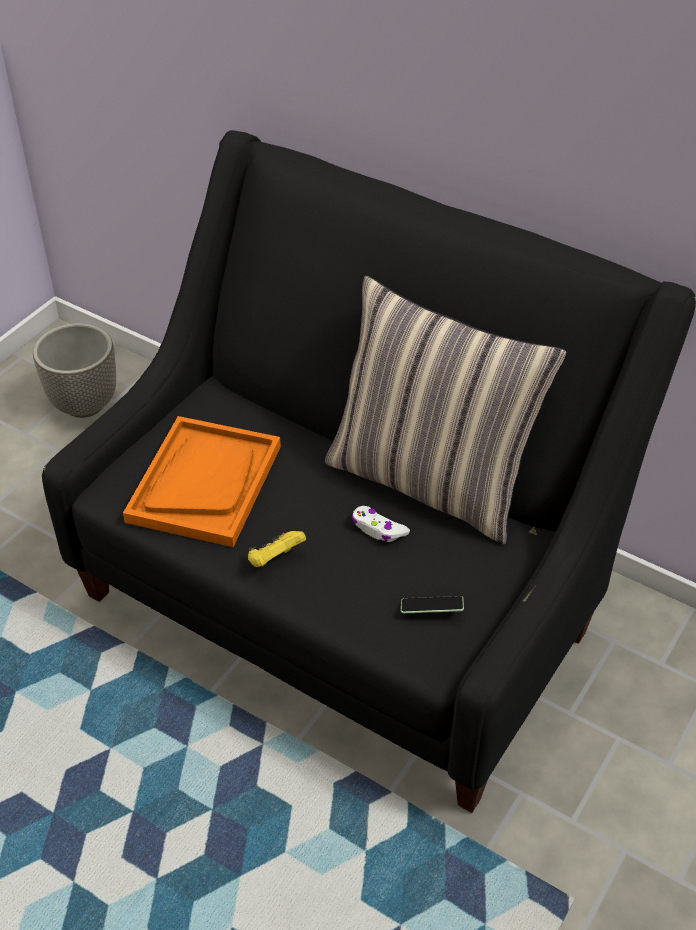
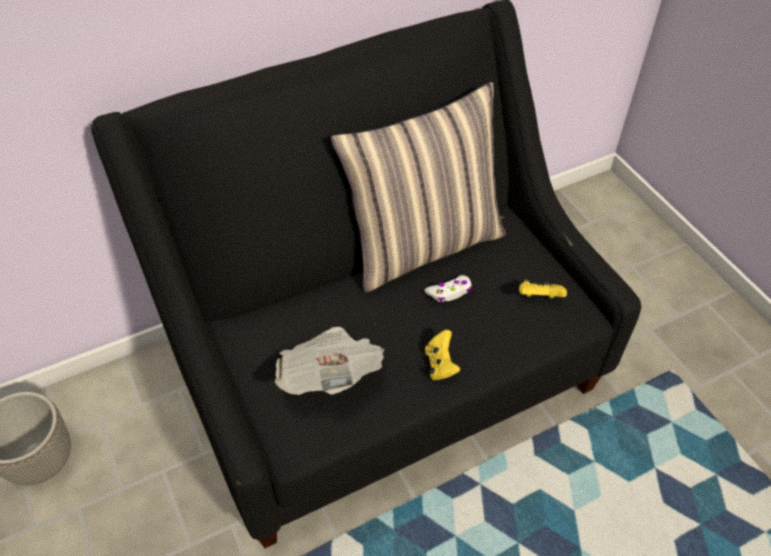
camera: 60 degrees left, 5 degrees up
(204, 483) = (330, 375): orange tray -> newspaper
(431, 610) = (539, 298): phone -> yellow game controller

